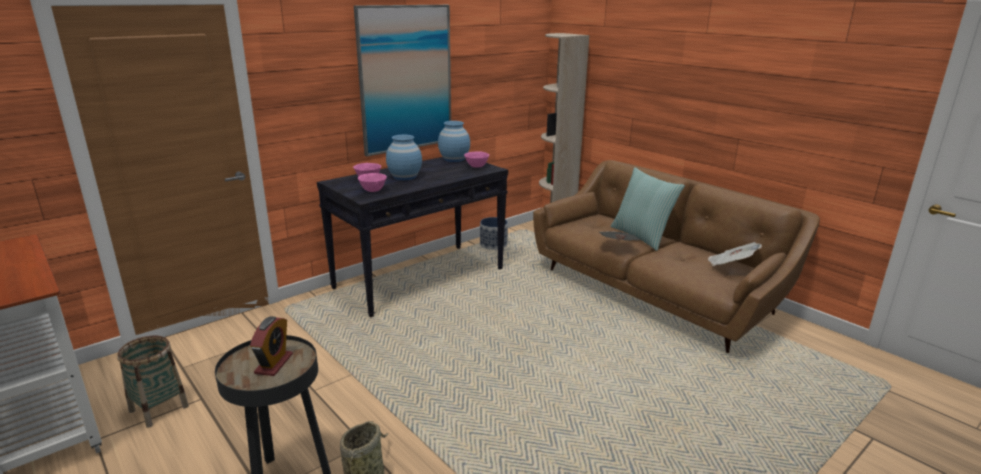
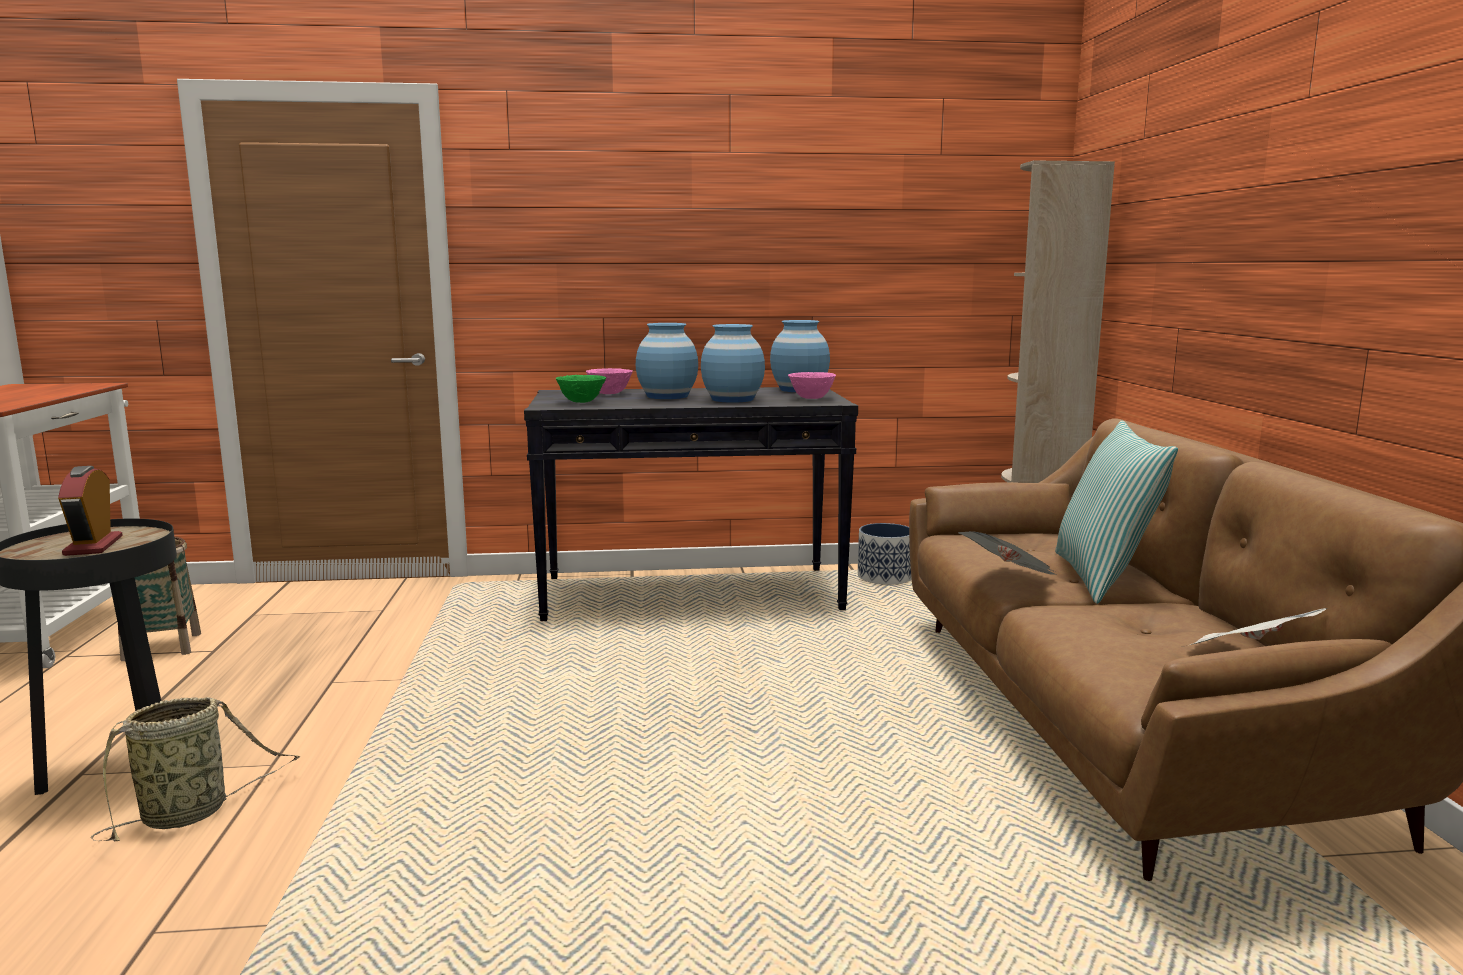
camera: 35 degrees right, 10 degrees down
(274, 364) = (93, 546): alarm clock -> alarm clock turned 120 degrees clockwise
(373, 190) = (582, 402): pink bowl -> green bowl
(405, 79) = (723, 239): picture -> none
(443, 174) = (732, 399): none -> blue vase

